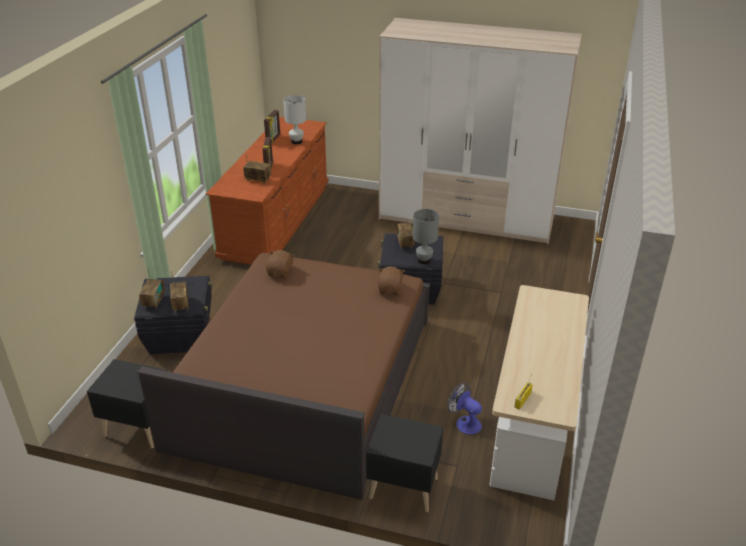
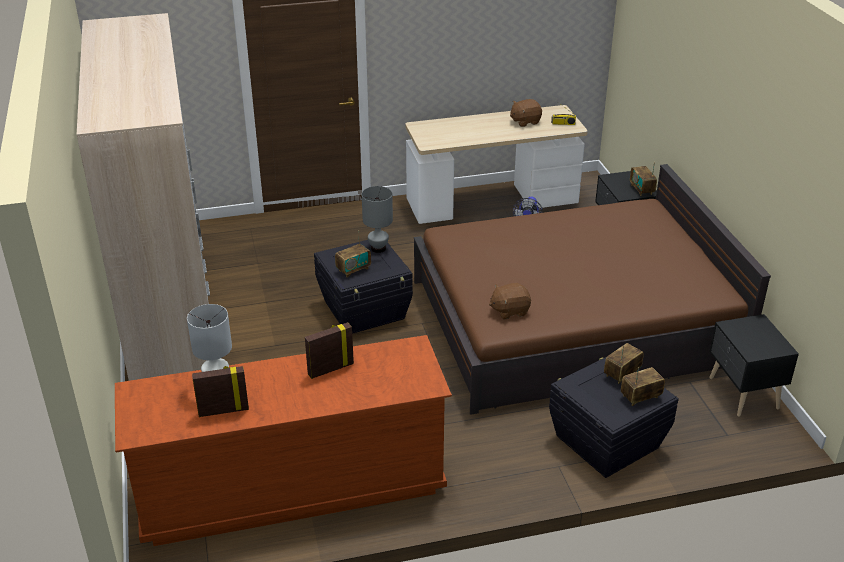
camera: 120 degrees left, 0 degrees up
(258, 180) = (372, 364): radio -> radio (641, 189)
(390, 290) = (467, 235): brown plush toy -> brown plush toy (525, 121)

